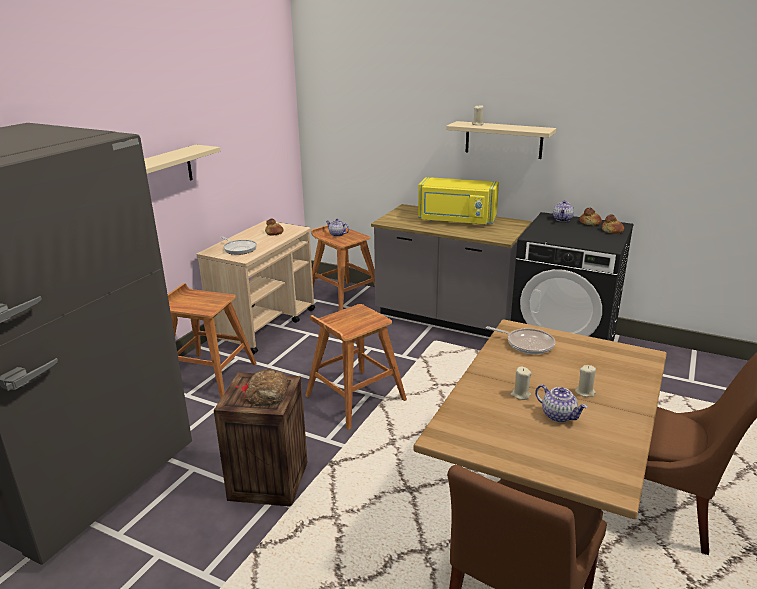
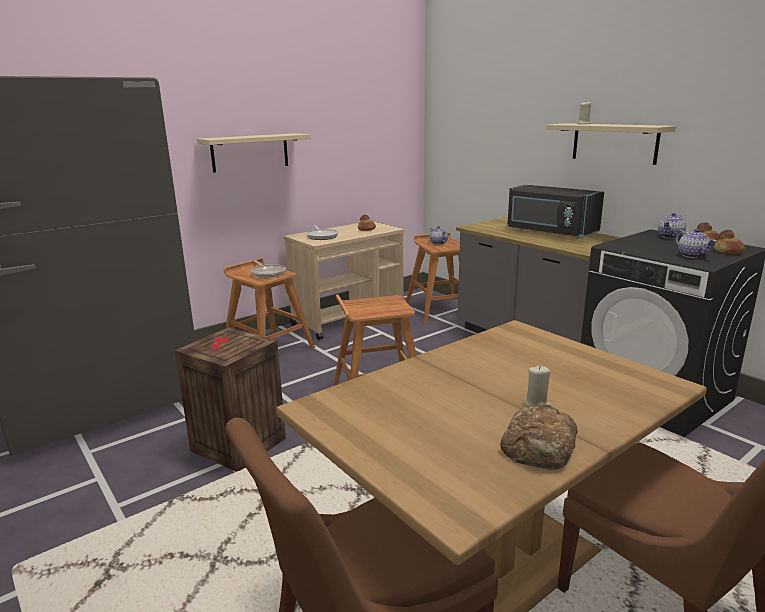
camera: 25 degrees right, 5 degrees down
(268, 393) = (232, 347): bread -> bread (540, 446)
(456, 220) = (550, 232): yellow microwave -> black microwave
(520, 395) = (450, 389): beige candle -> none
(527, 344) = (516, 345): frying pan -> frying pan (267, 273)
(559, 415) = (474, 419): teapot -> teapot (693, 256)

